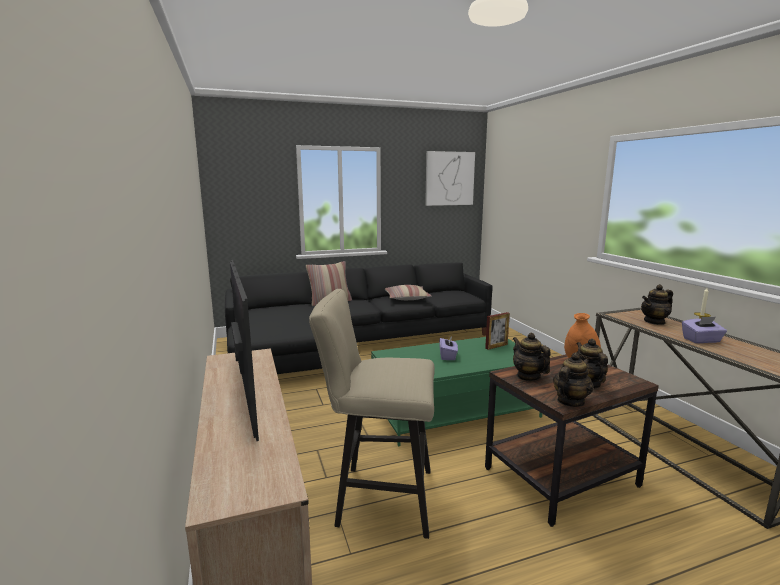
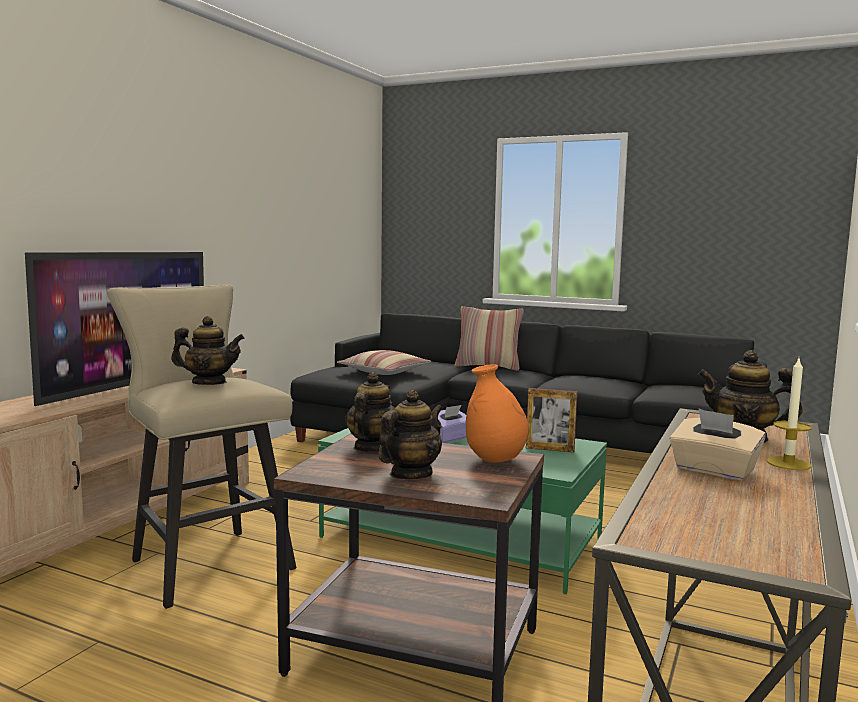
camera: 45 degrees right, 5 degrees down
(406, 298) = (602, 381): pillow -> pillow (384, 372)
(449, 178) = (766, 181): picture -> none
(570, 401) = (323, 475): teapot -> teapot (209, 383)
(701, 340) = (713, 470): purple tissue box -> beige tissue box

